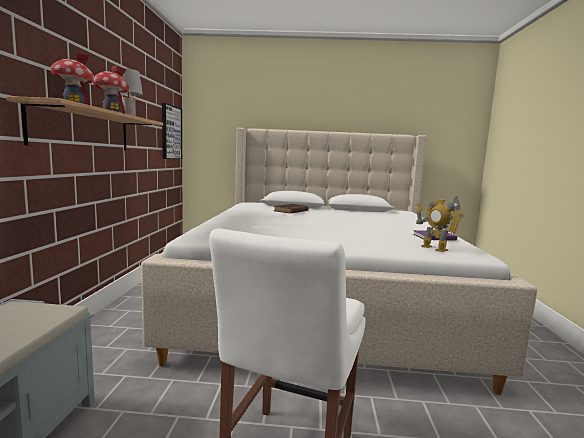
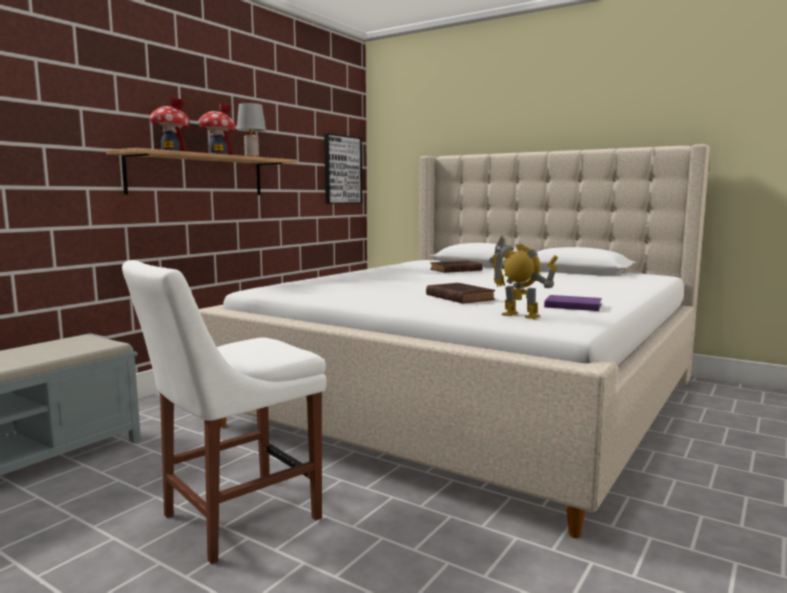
camera: 30 degrees right, 0 degrees up
(357, 235) = (458, 297): none -> brown book
(434, 248) = (520, 315): toy robot -> toy robot turned 135 degrees clockwise

